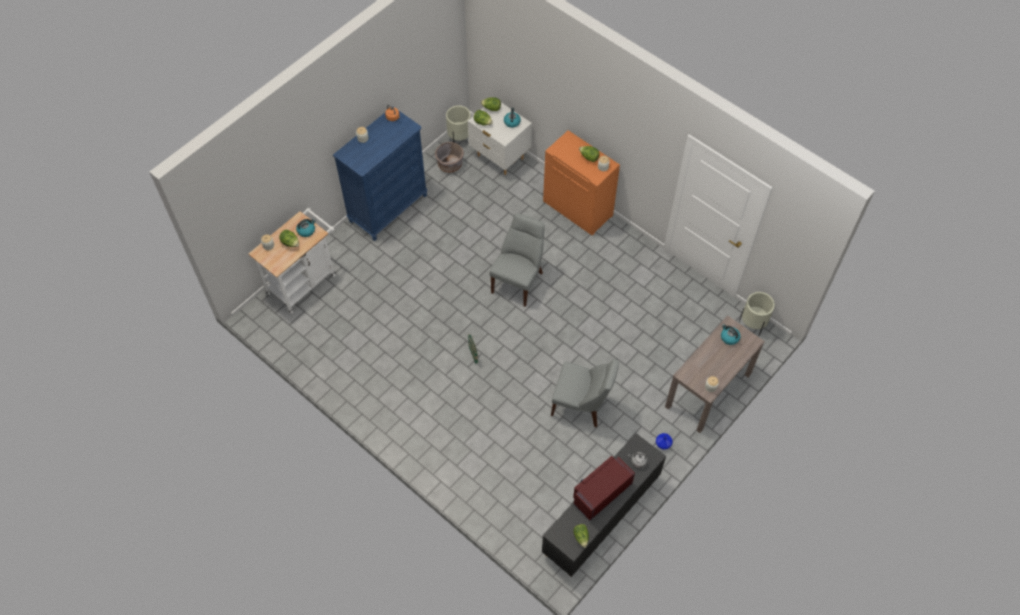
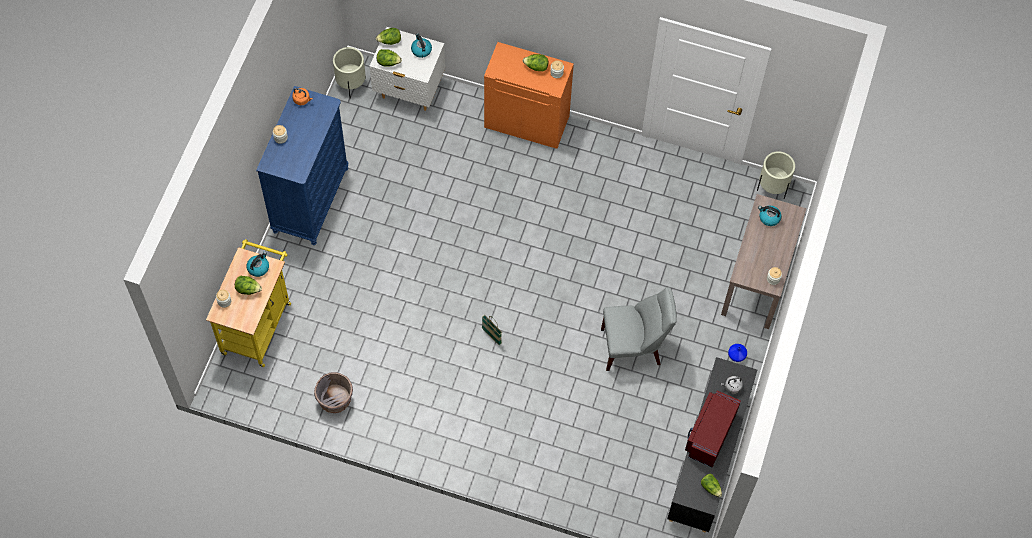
camera: 25 degrees left, 5 degrees up
(304, 281) = (258, 323): white cart -> yellow cart
(450, 165) = (356, 121): grey planter -> grey planter (335, 399)
(519, 281) = (501, 232): grey chair -> none

